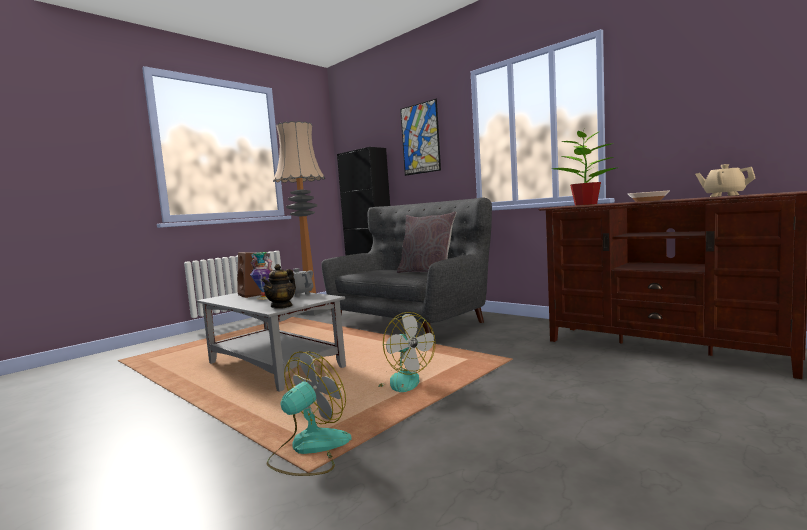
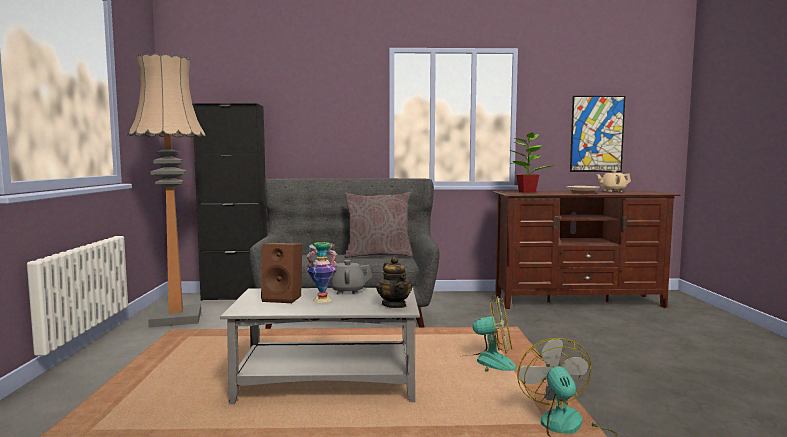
camera: 45 degrees left, 0 degrees up
(420, 138) = (317, 104): picture -> picture (597, 134)

